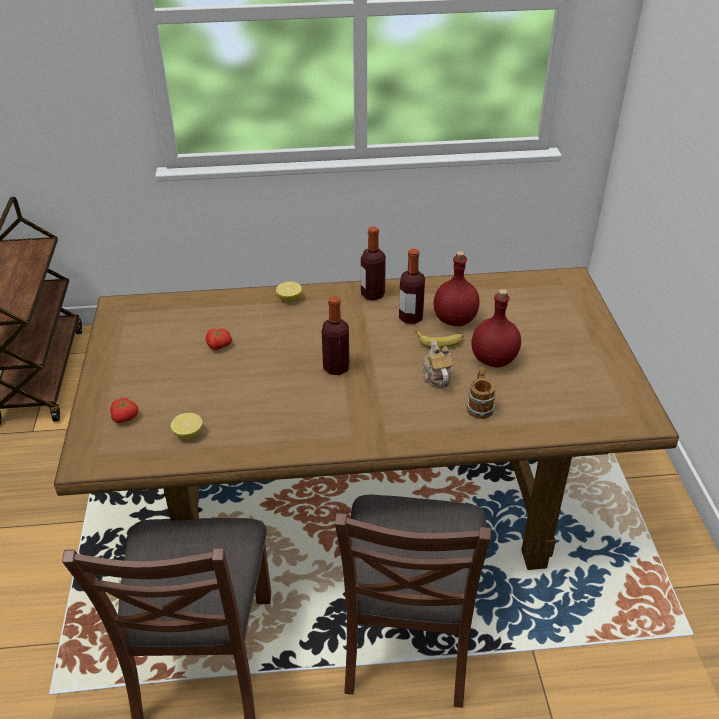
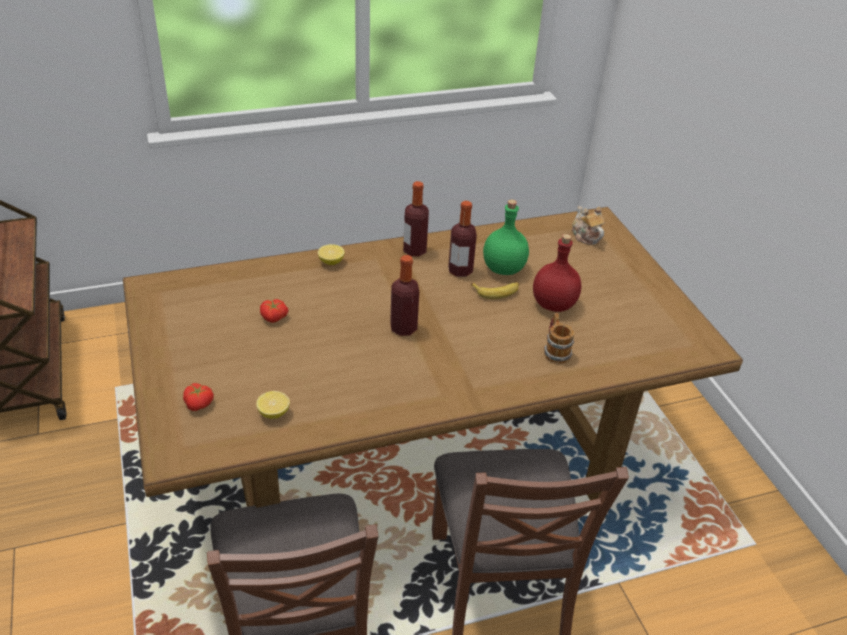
camera: 15 degrees left, 0 degrees up
(436, 376) = (505, 326): teapot -> teapot (585, 236)
(454, 319) = (502, 268): red bottle -> green bottle

